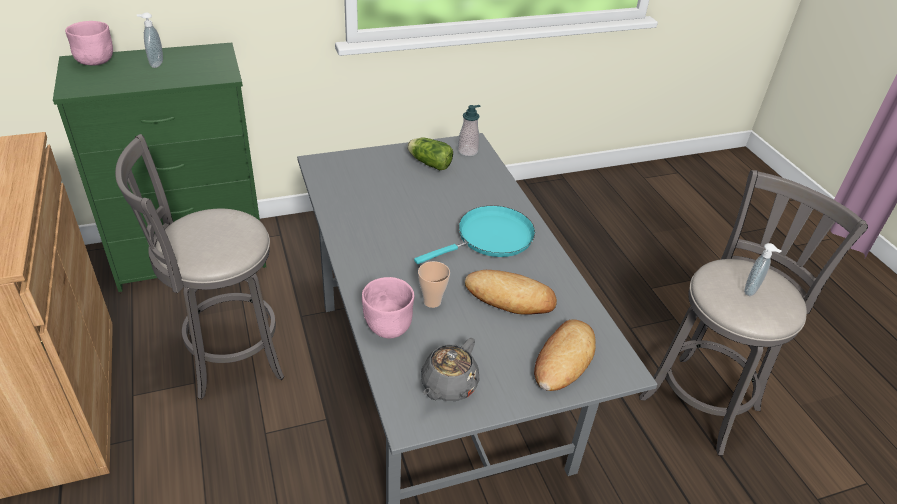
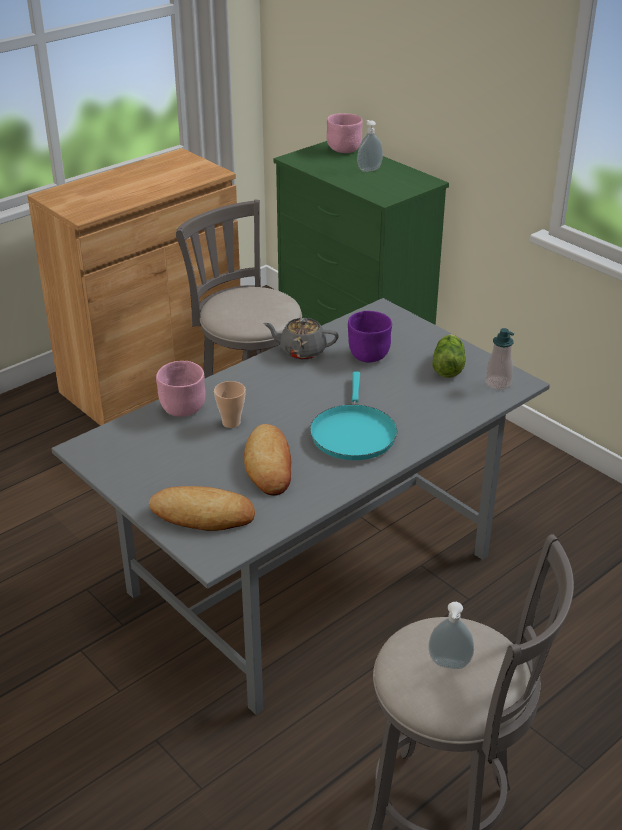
camera: 70 degrees right, 5 degrees down
(383, 193) = (367, 356): none -> purple bowl
(448, 385) = (132, 456): grey teapot -> grey teapot (301, 351)
(490, 238) = (353, 433): turquoise frying pan -> turquoise frying pan turned 60 degrees clockwise

